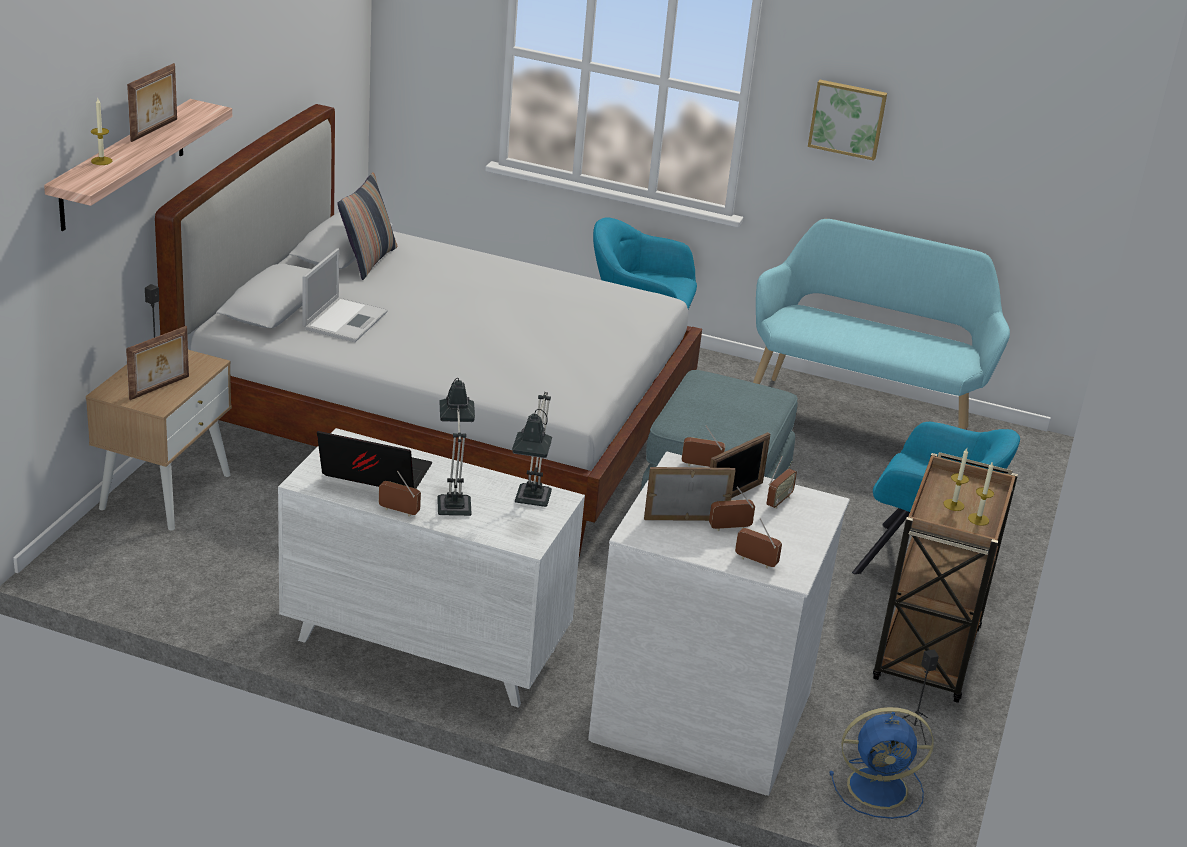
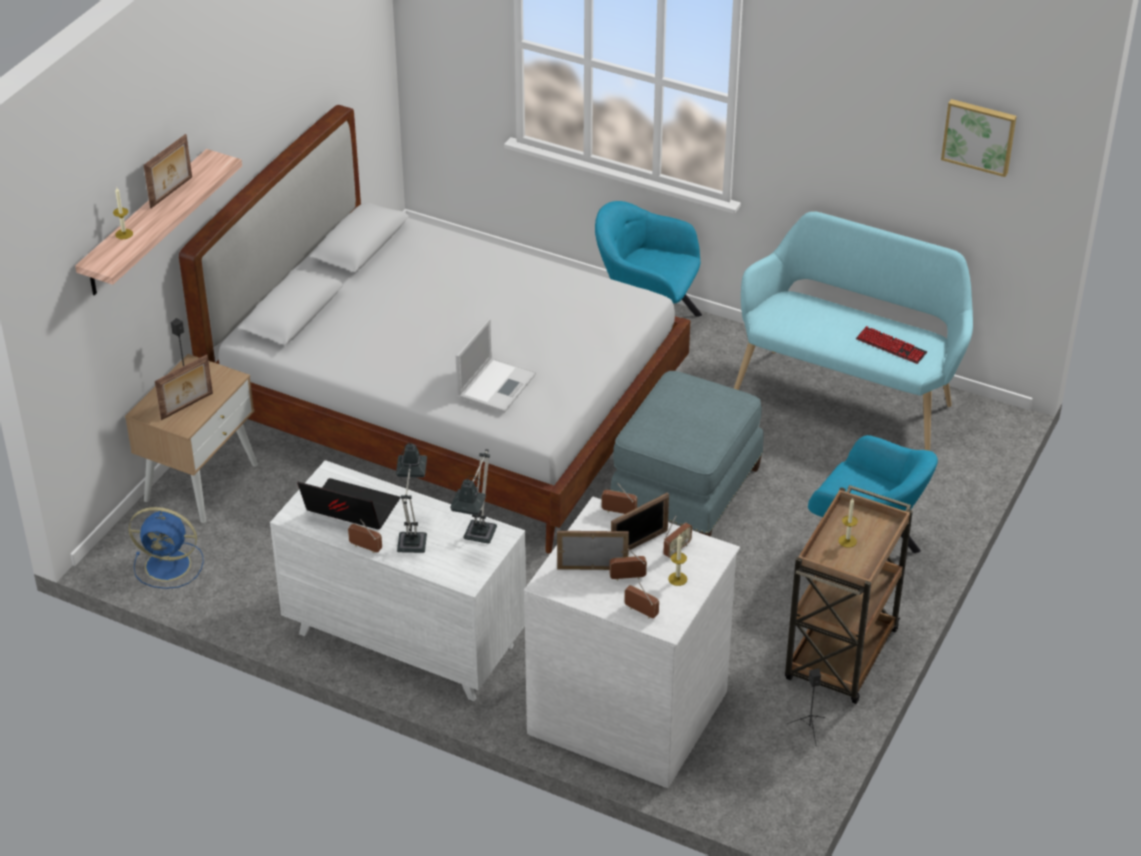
camera: 10 degrees right, 10 degrees up
(345, 320) = (353, 330): laptop -> laptop (497, 385)
(368, 261) = (382, 258): pillow -> none
(847, 118) = (826, 125): picture -> picture (979, 136)
(880, 788) = (765, 783): blue fan -> blue fan (170, 565)
(921, 349) = (891, 346): none -> keyboard
(978, 519) = (865, 556): candle -> candle (677, 579)

